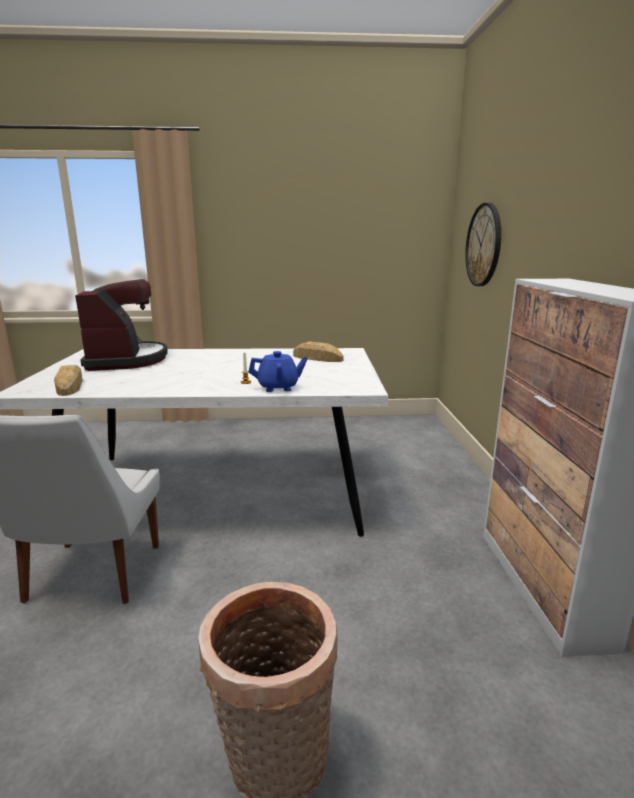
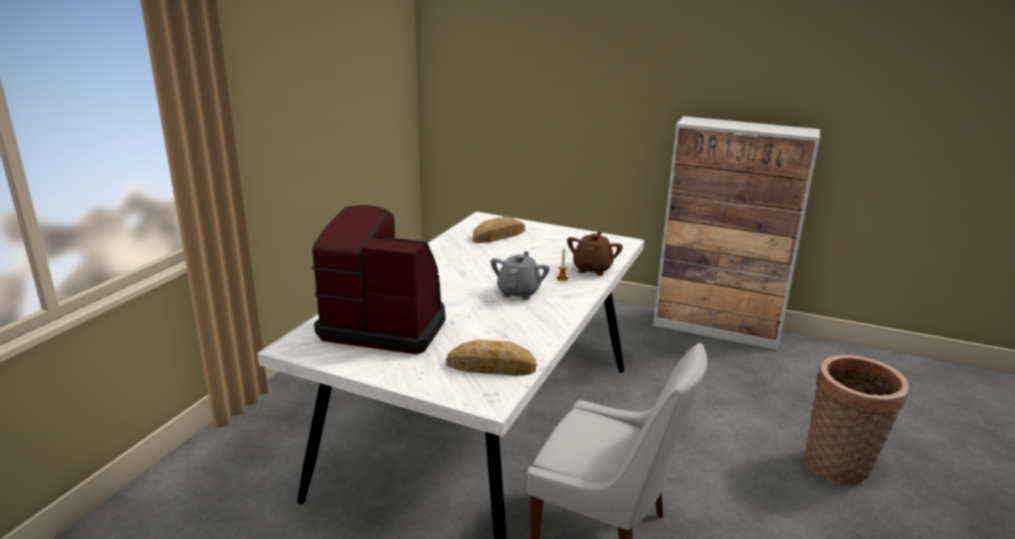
camera: 65 degrees left, 5 degrees up
(204, 376) = (519, 292): none -> grey teapot
(278, 387) = (592, 269): blue teapot -> brown teapot
(484, 245) = (516, 81): wall clock -> none

